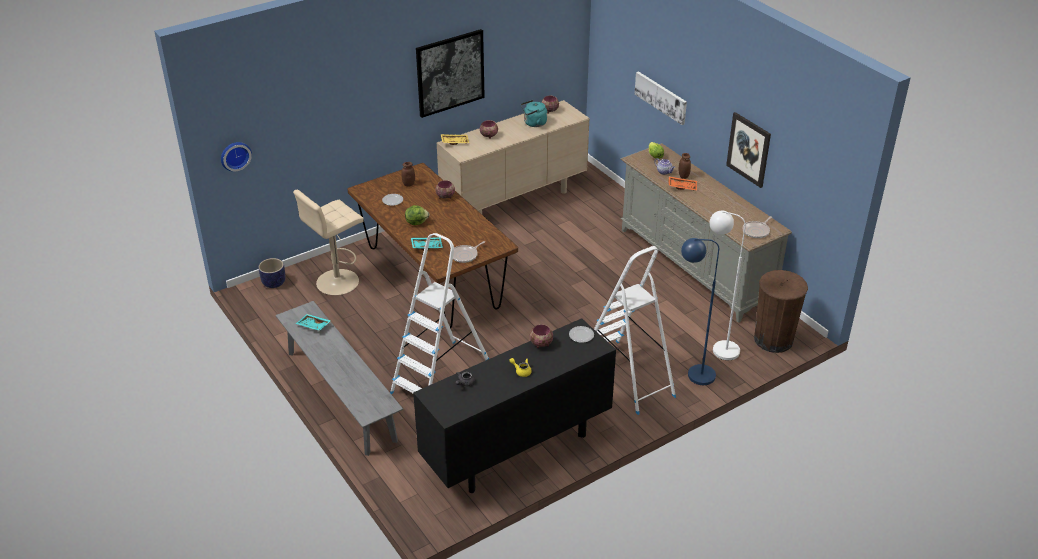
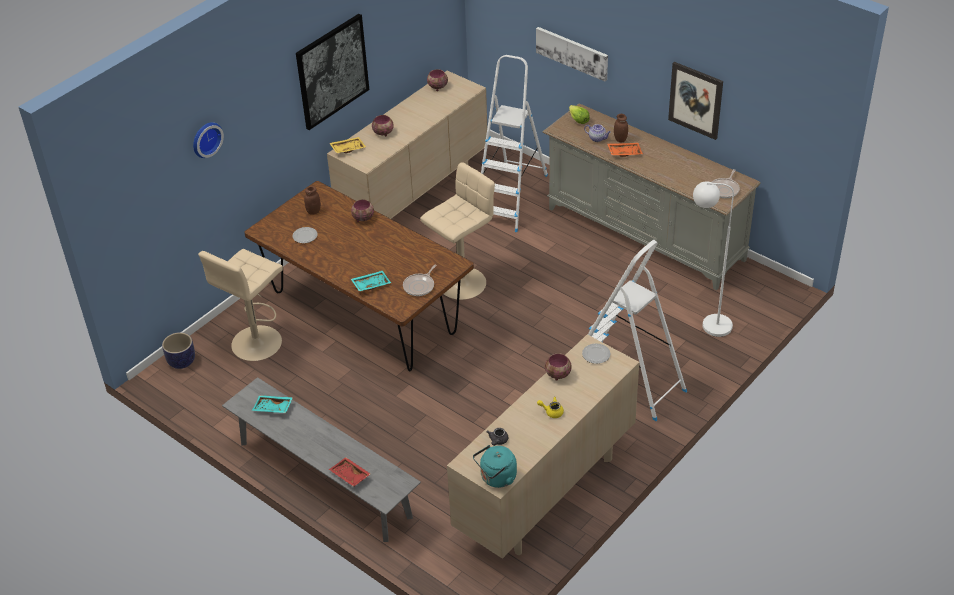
camera: 15 degrees left, 5 degrees up
(235, 155) = (123, 227): wall clock -> wall clock (205, 139)
(348, 390) = (349, 476): none -> red tray
(416, 222) = (345, 257): lettuce -> none
(440, 376) = (425, 429): white step ladder -> white step ladder (511, 198)
(517, 449) = (546, 493): black dresser -> beige dresser
(523, 272) = (462, 283): none -> beige stool
(533, 123) = (427, 107): turquoise kettle -> turquoise kettle (496, 478)
(692, 376) = (694, 362): blue floor lamp -> none
(773, 340) = (760, 301): brown trash can -> none

